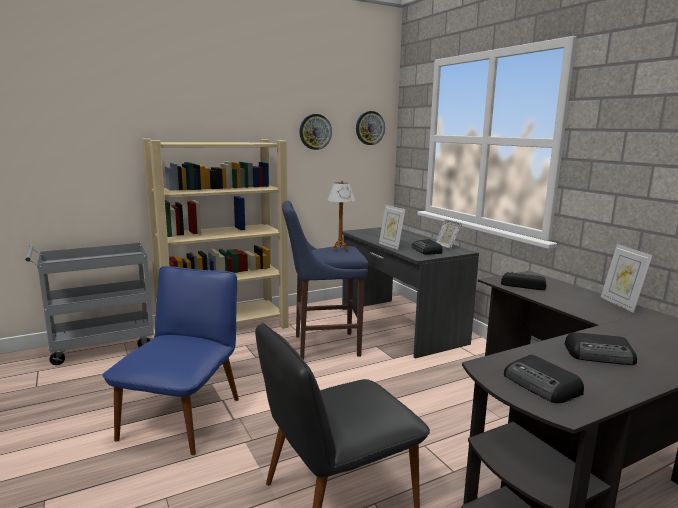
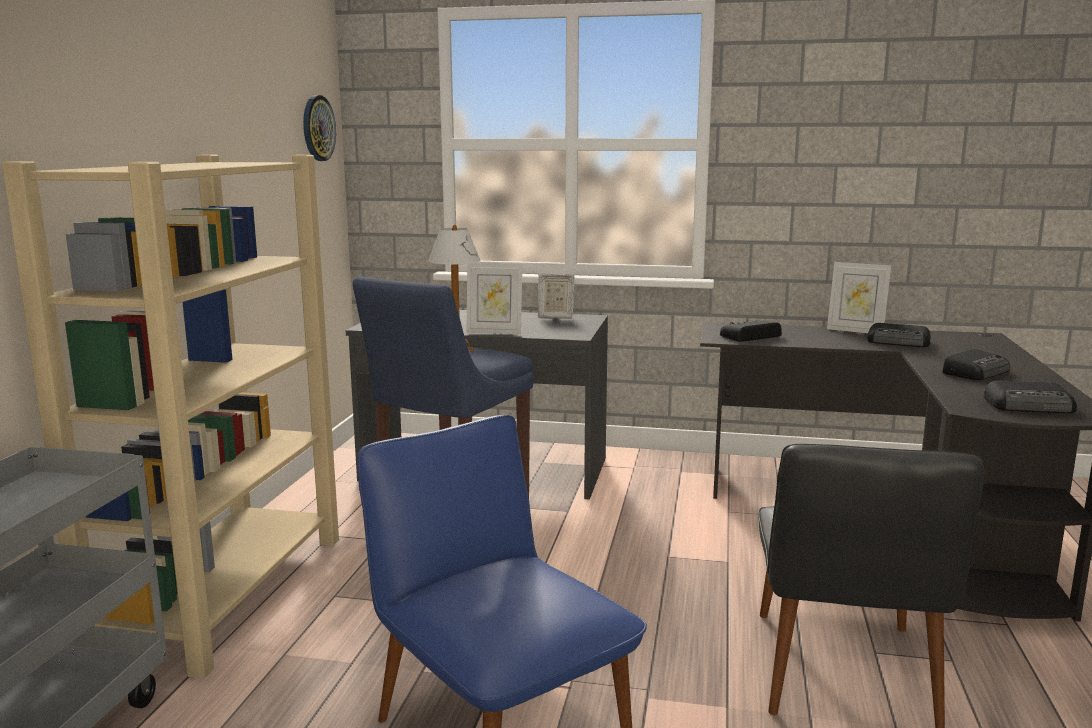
camera: 50 degrees left, 0 degrees up
(315, 132) = (259, 137): wall clock -> none
(427, 250) = (554, 326): radio -> radio (899, 342)

